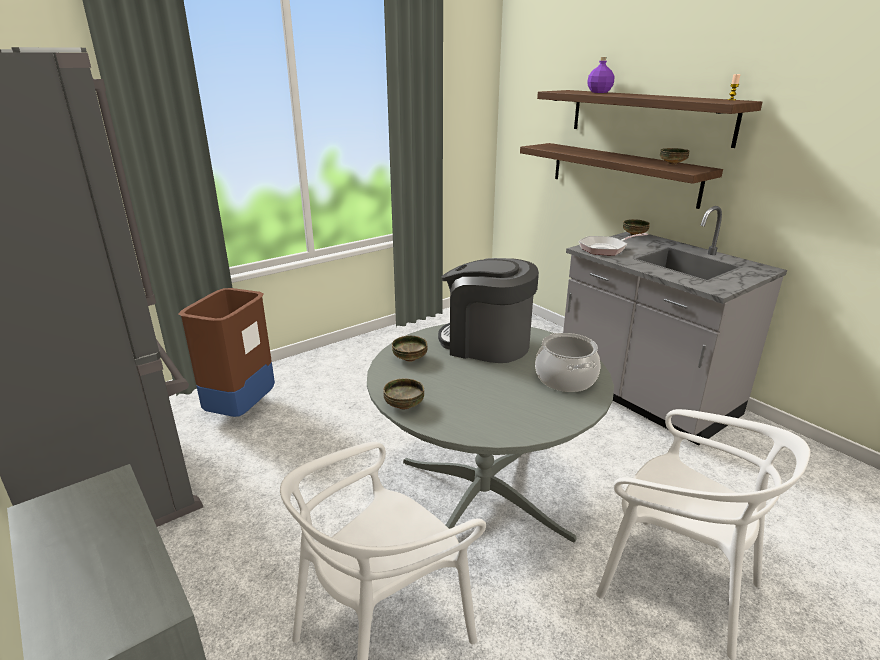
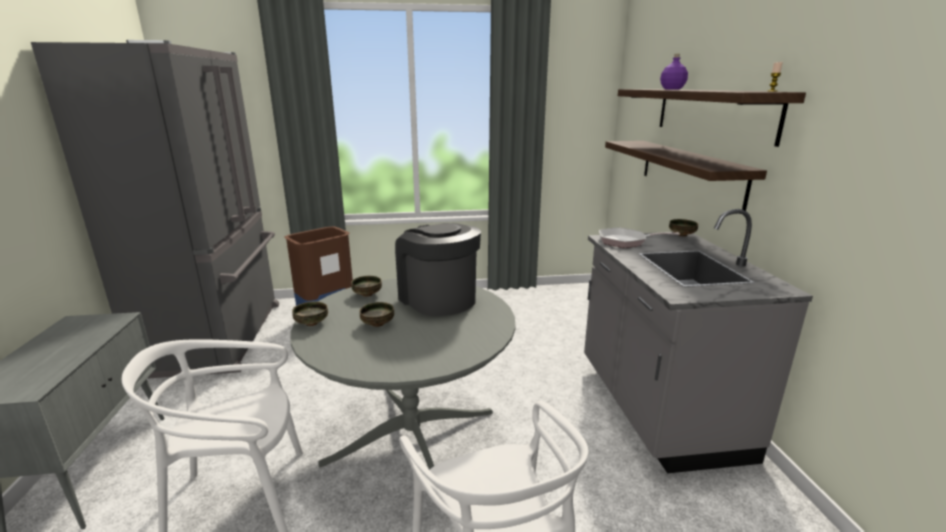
camera: 30 degrees right, 5 degrees down
(566, 379) = (456, 340): cooking pot -> none
(672, 164) = (717, 162): bowl -> bowl (378, 324)

